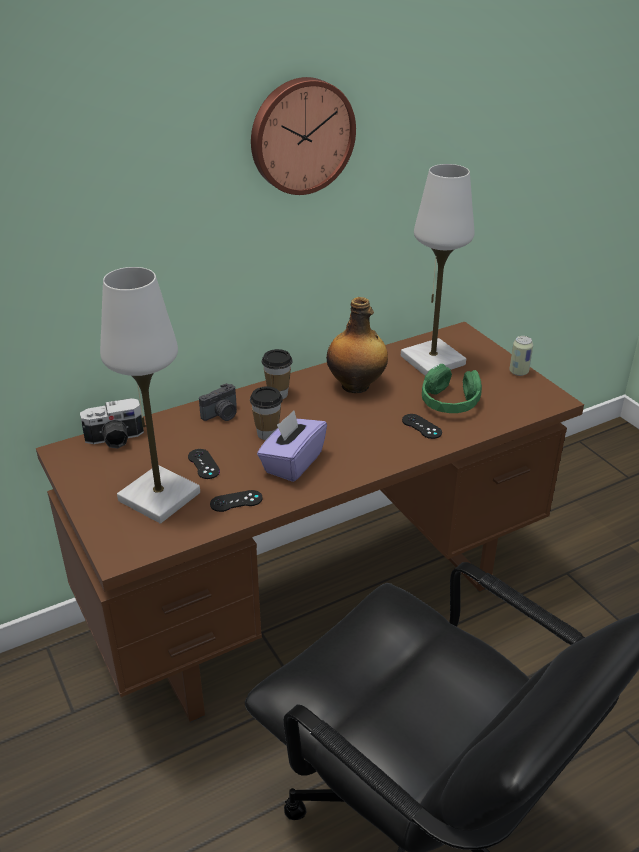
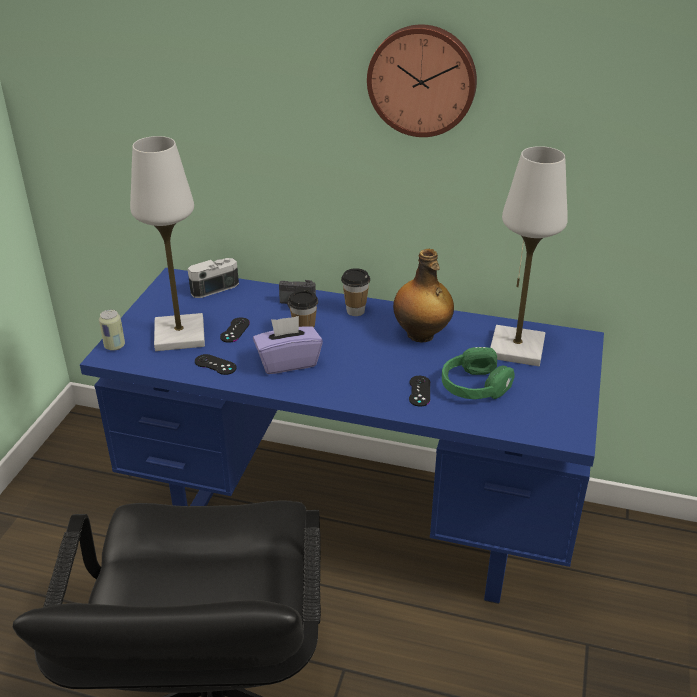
camera: 45 degrees right, 0 degrees up
(115, 439) = (212, 286): camera -> camera turned 120 degrees clockwise
(319, 604) = (350, 520): brown desk -> blue desk
(518, 372) = (579, 397): can -> can (114, 346)

